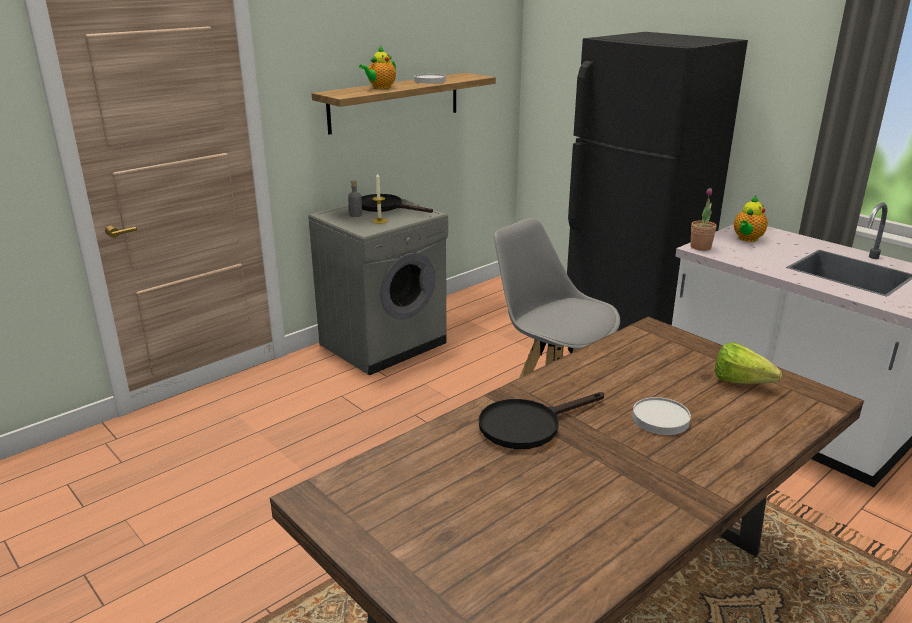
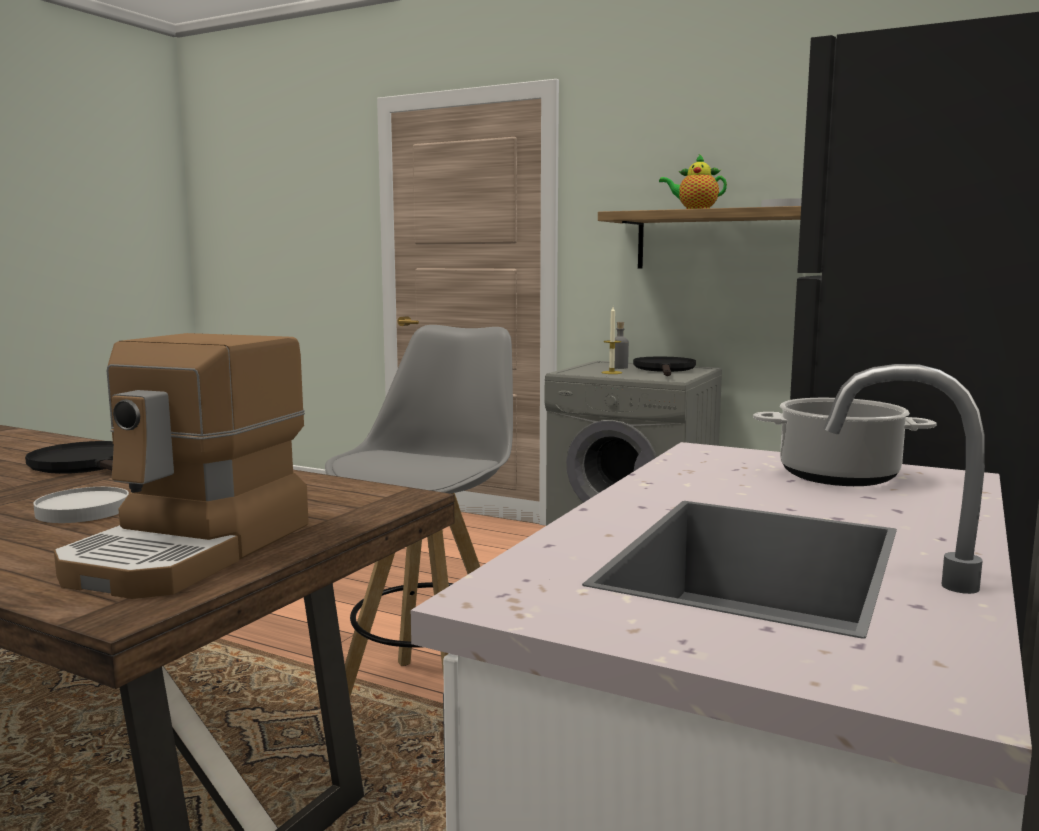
camera: 70 degrees right, 15 degrees down
(700, 247) = (712, 451): potted plant -> none
(745, 384) = (193, 550): lettuce -> coffee machine
(747, 239) = (840, 475): teapot -> cooking pot

